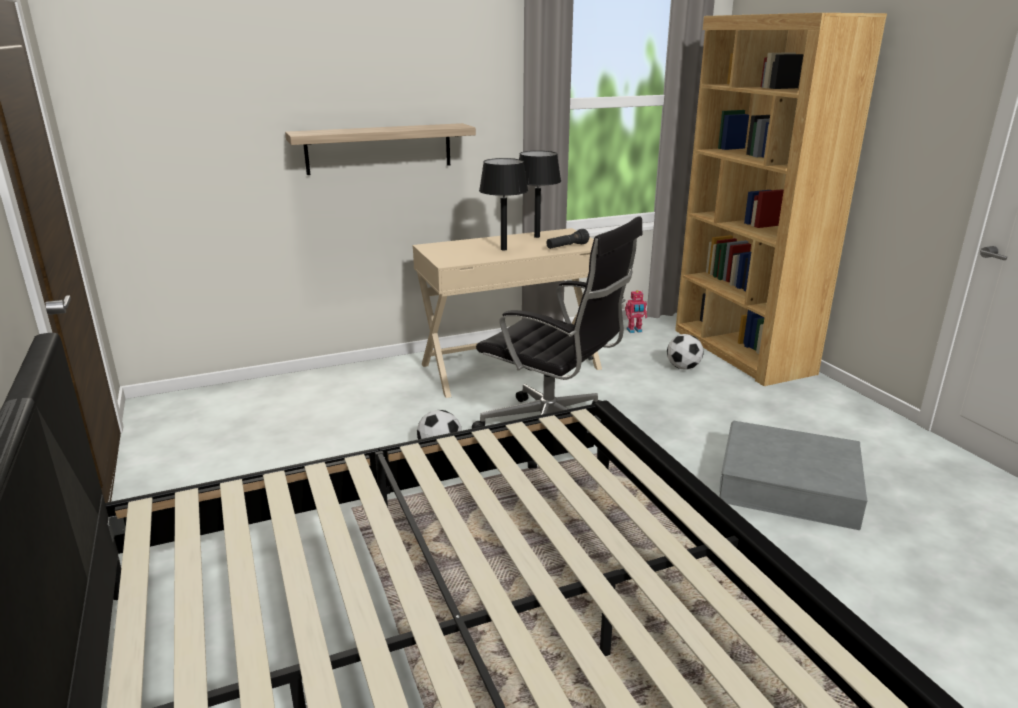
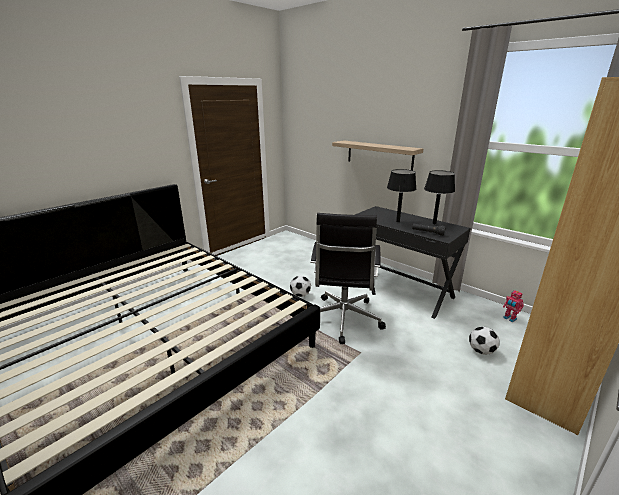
camera: 65 degrees right, 0 degrees up
(510, 366) = (399, 289): beige desk -> black desk
(788, 484) = (362, 430): grey storage box -> none

